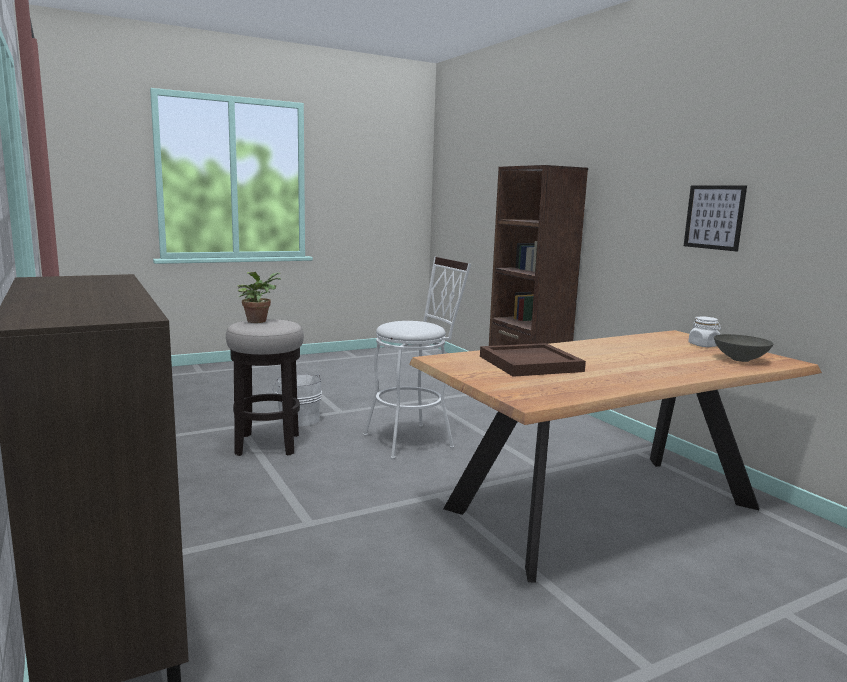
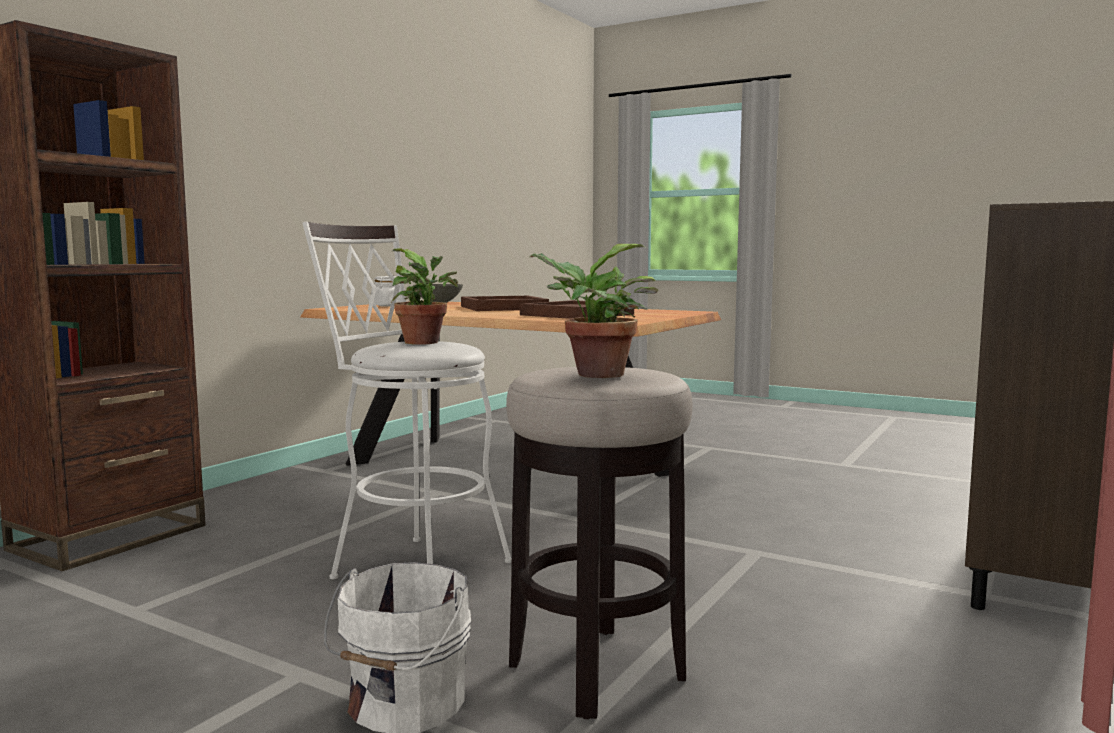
camera: 120 degrees left, 5 degrees down
(411, 324) = (425, 343): none -> potted plant
(649, 364) = (504, 308): none -> brown tray
(714, 217) = (312, 169): picture -> none

